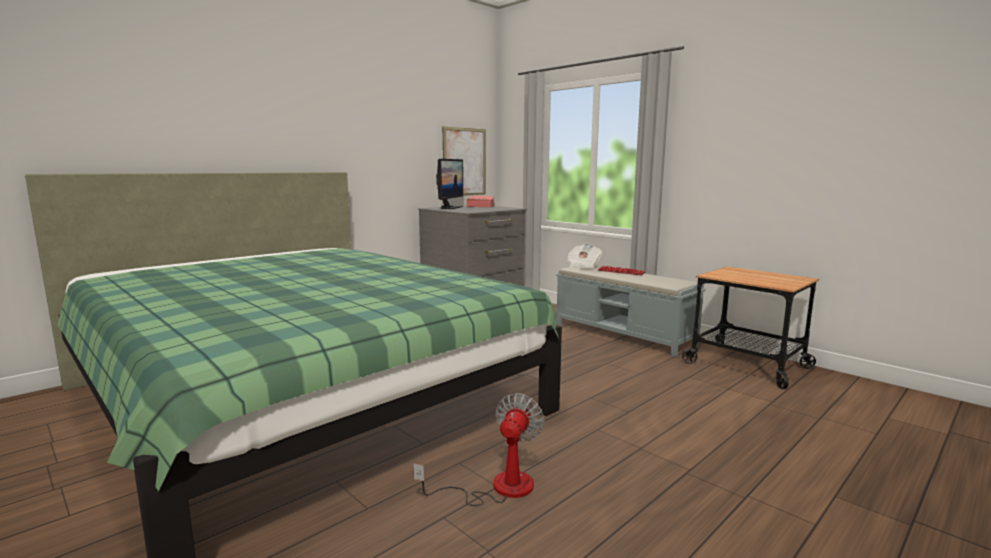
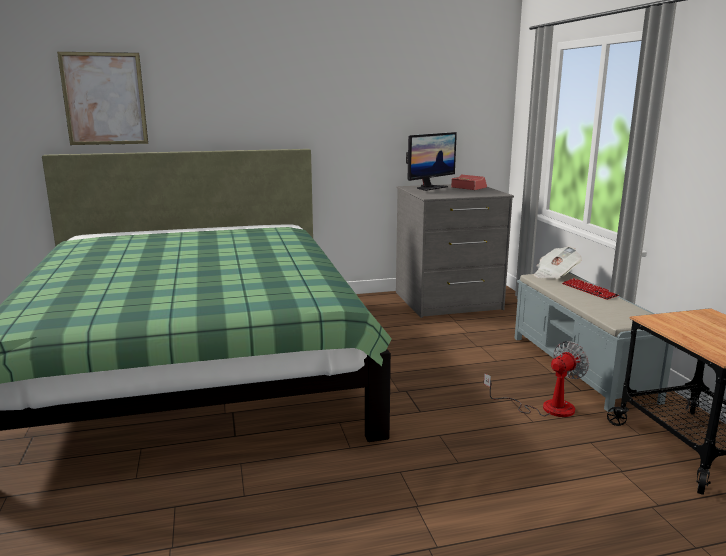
camera: 30 degrees right, 5 degrees up
(464, 162) = (463, 134): picture -> picture (104, 99)
(498, 488) = (242, 497): fan -> fan (546, 407)

